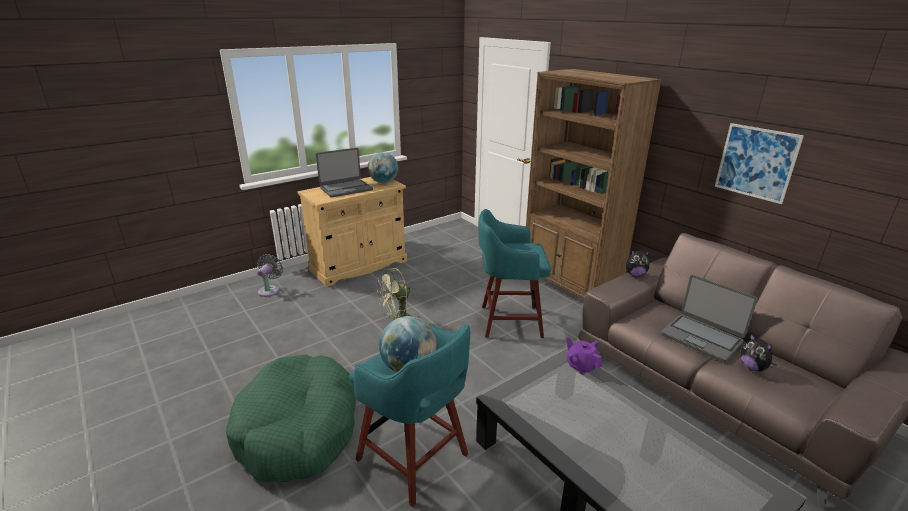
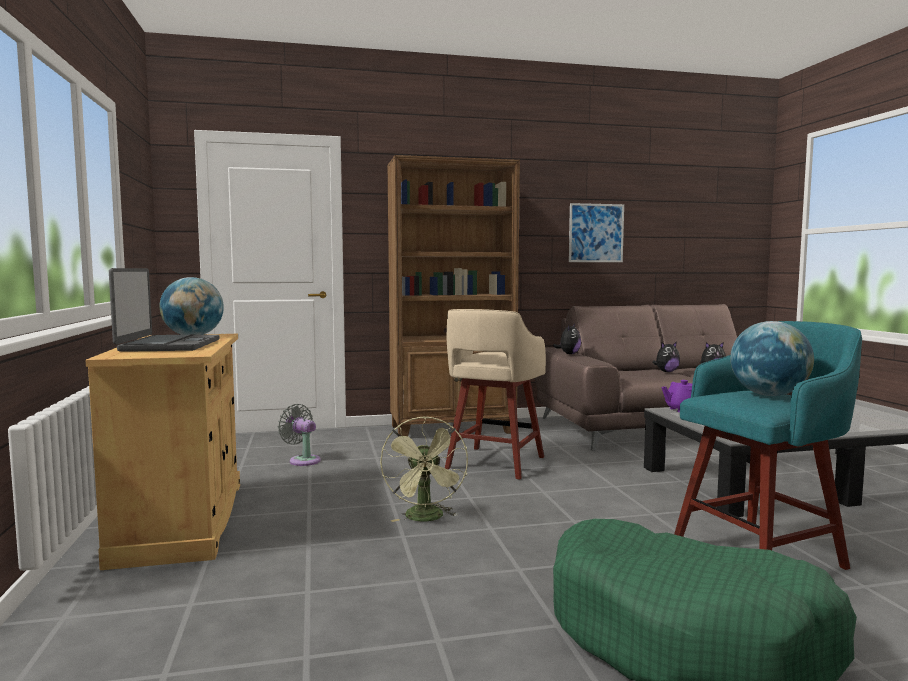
camera: 65 degrees left, 20 degrees down
(270, 290) = (113, 628): grey fan -> grey fan (302, 460)
(508, 321) = (494, 463): turquoise stool -> beige stool
(701, 338) = (666, 372): laptop -> plush toy

